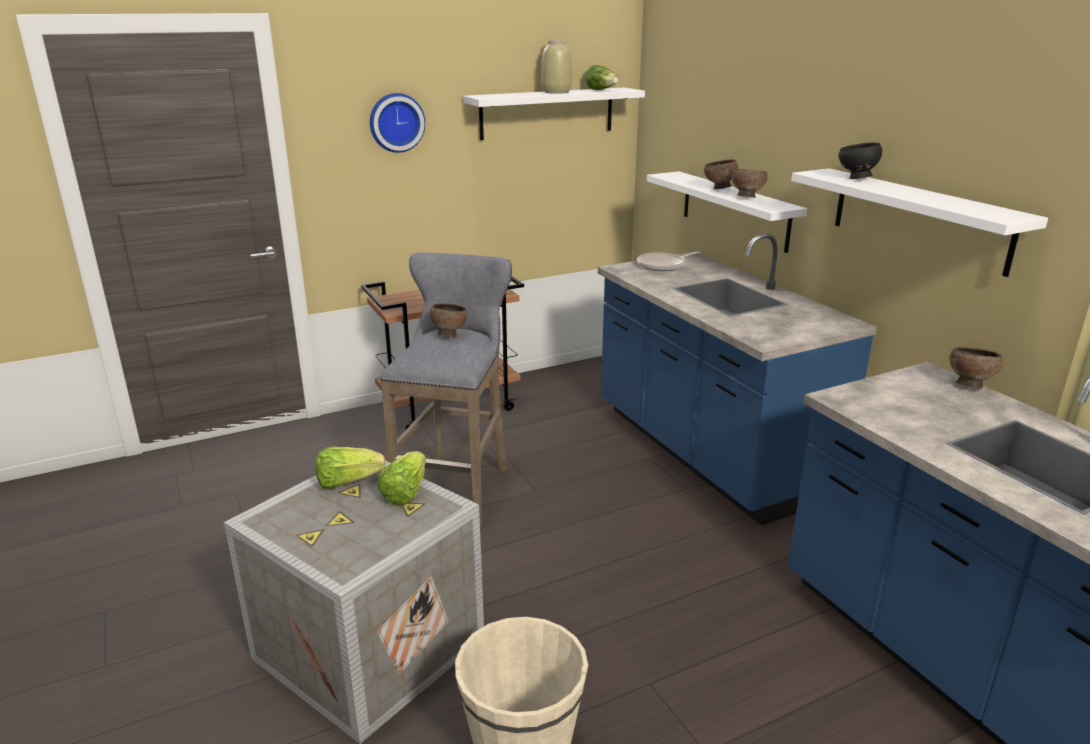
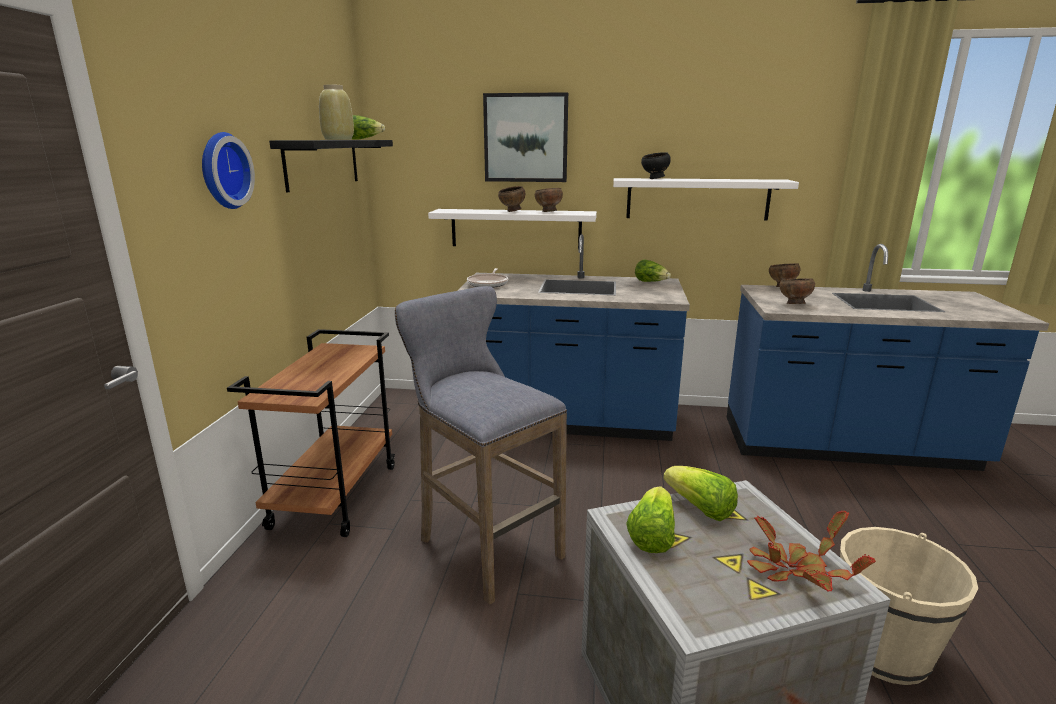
camera: 55 degrees left, 5 degrees down
(347, 547) = (794, 570): none -> potted plant
(449, 335) = (468, 380): brown bowl -> brown bowl (793, 304)
(547, 113) = (322, 163): white shelf -> black shelf
(754, 102) = (526, 138): none -> picture
(822, 319) = (651, 282): none -> lettuce

